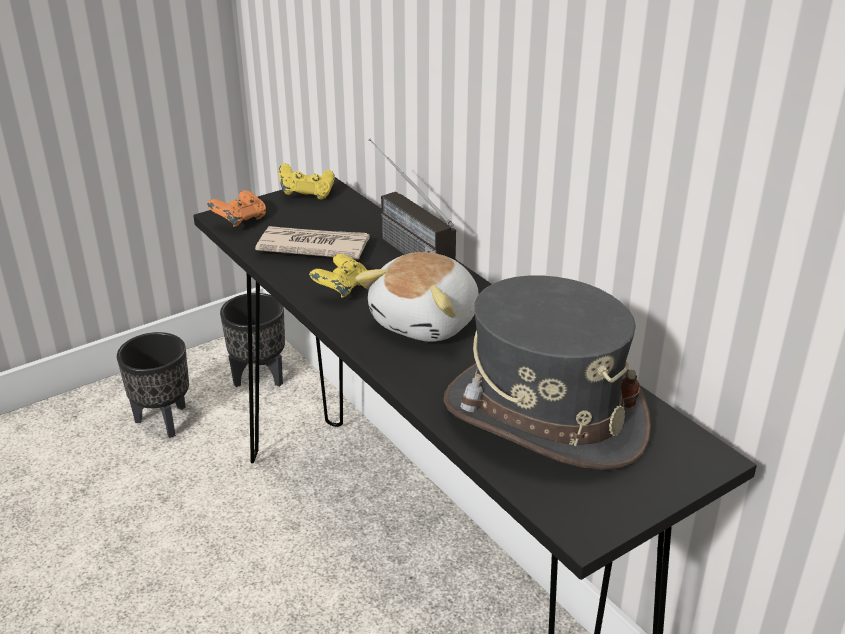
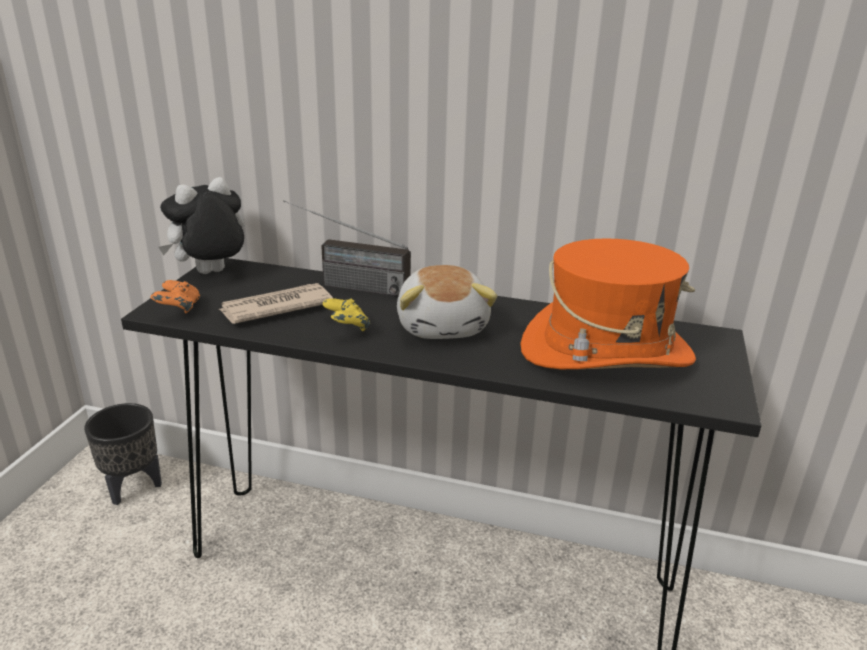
camera: 40 degrees left, 5 degrees down
(164, 420) = (69, 566): black planter -> none
(307, 194) = (211, 274): yellow game controller -> plush toy
(544, 417) = (606, 352): grey hat -> orange hat

